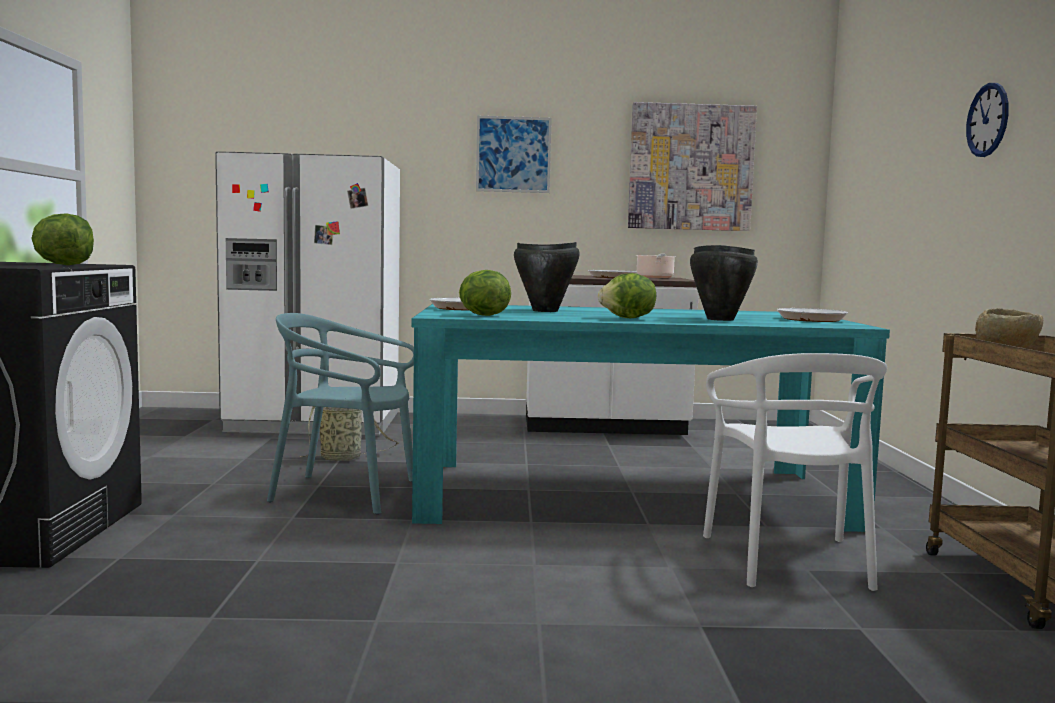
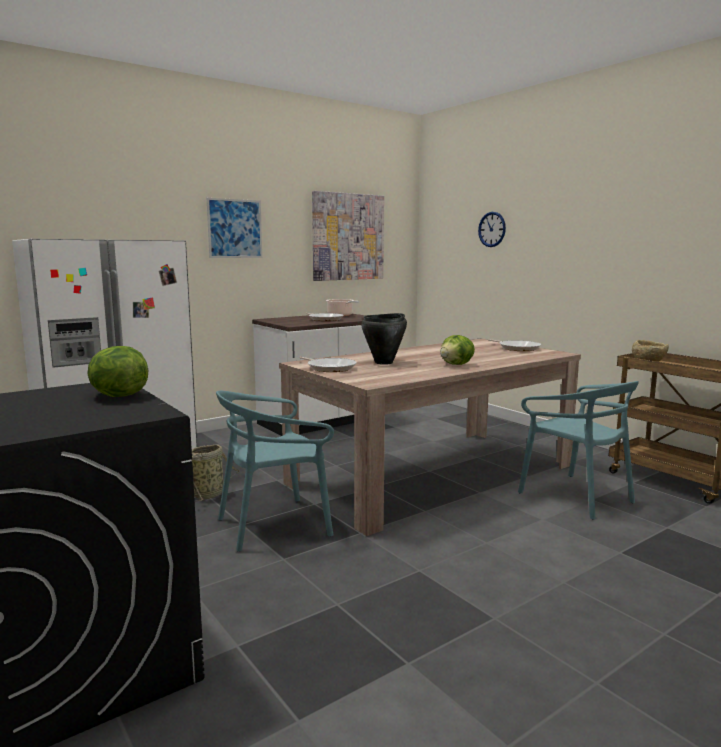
camera: 35 degrees left, 5 degrees up
(482, 315) = (385, 377): lettuce -> none
(627, 495) = (433, 474): turquoise dining table -> beige dining table
(719, 319) = (491, 357): black cooking pot -> none
(789, 560) = (576, 496): white chair -> turquoise chair
(988, 120) = (582, 228): wall clock -> wall clock (492, 229)

